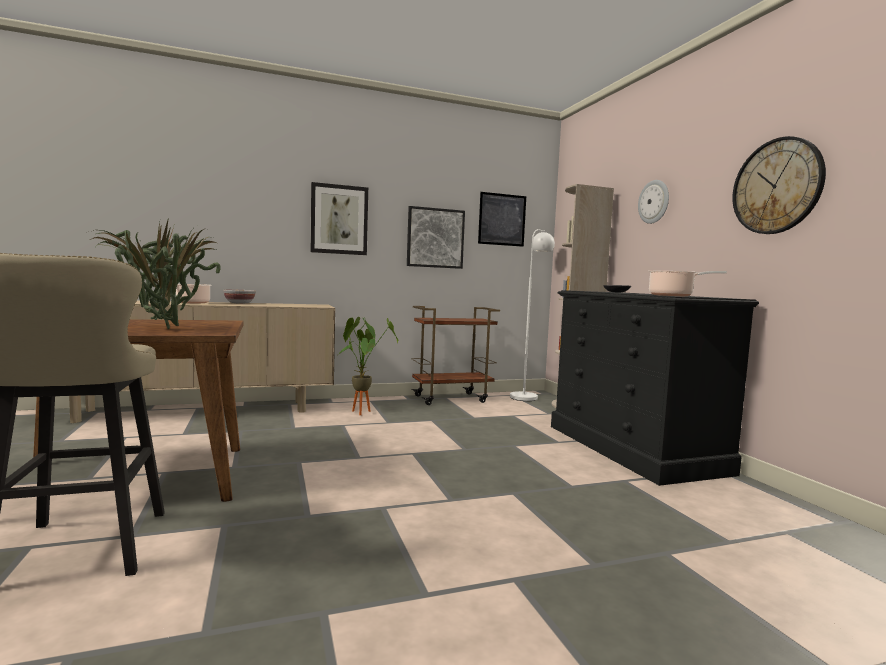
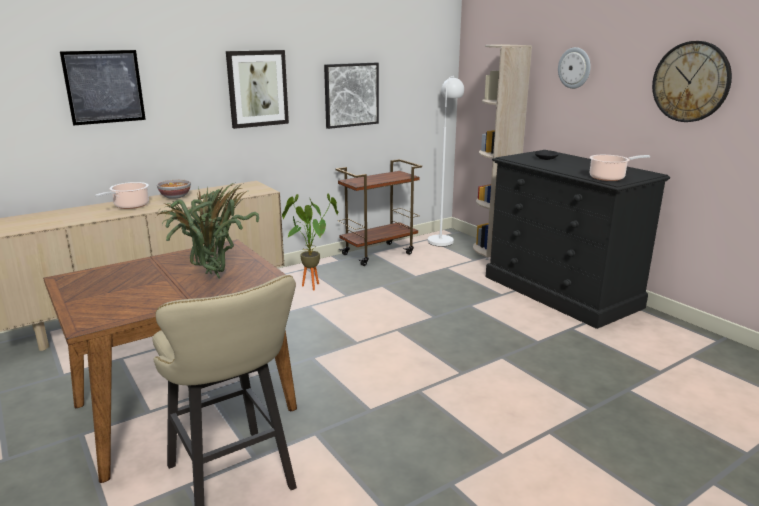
camera: 15 degrees left, 15 degrees up
(502, 219) = (412, 66): picture -> picture (104, 87)

